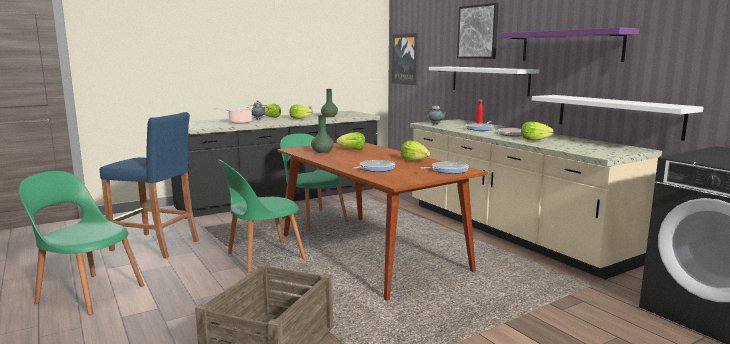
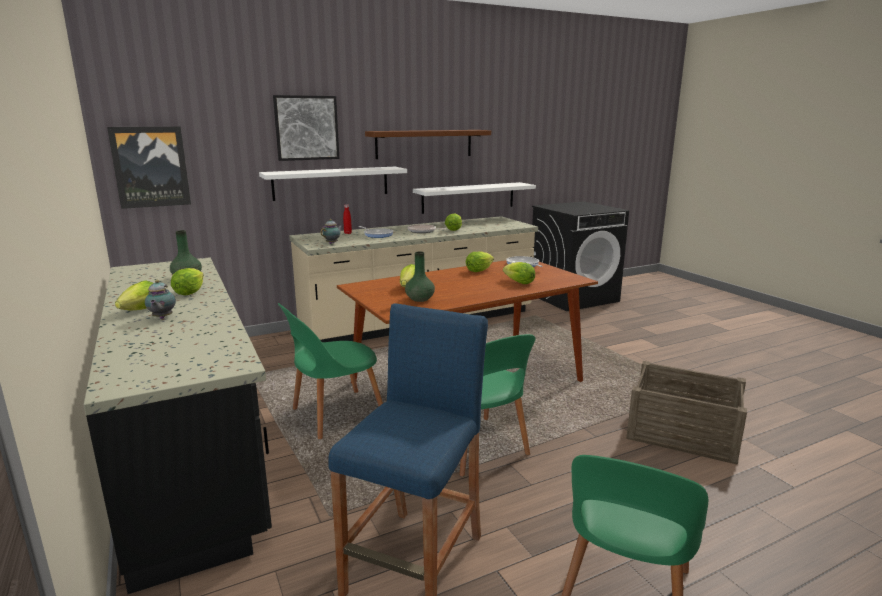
camera: 85 degrees left, 5 degrees up
(238, 122) = (191, 329): cooking pot -> none
(375, 168) = (519, 283): frying pan -> lettuce
(570, 46) = (424, 144): purple shelf -> brown shelf

